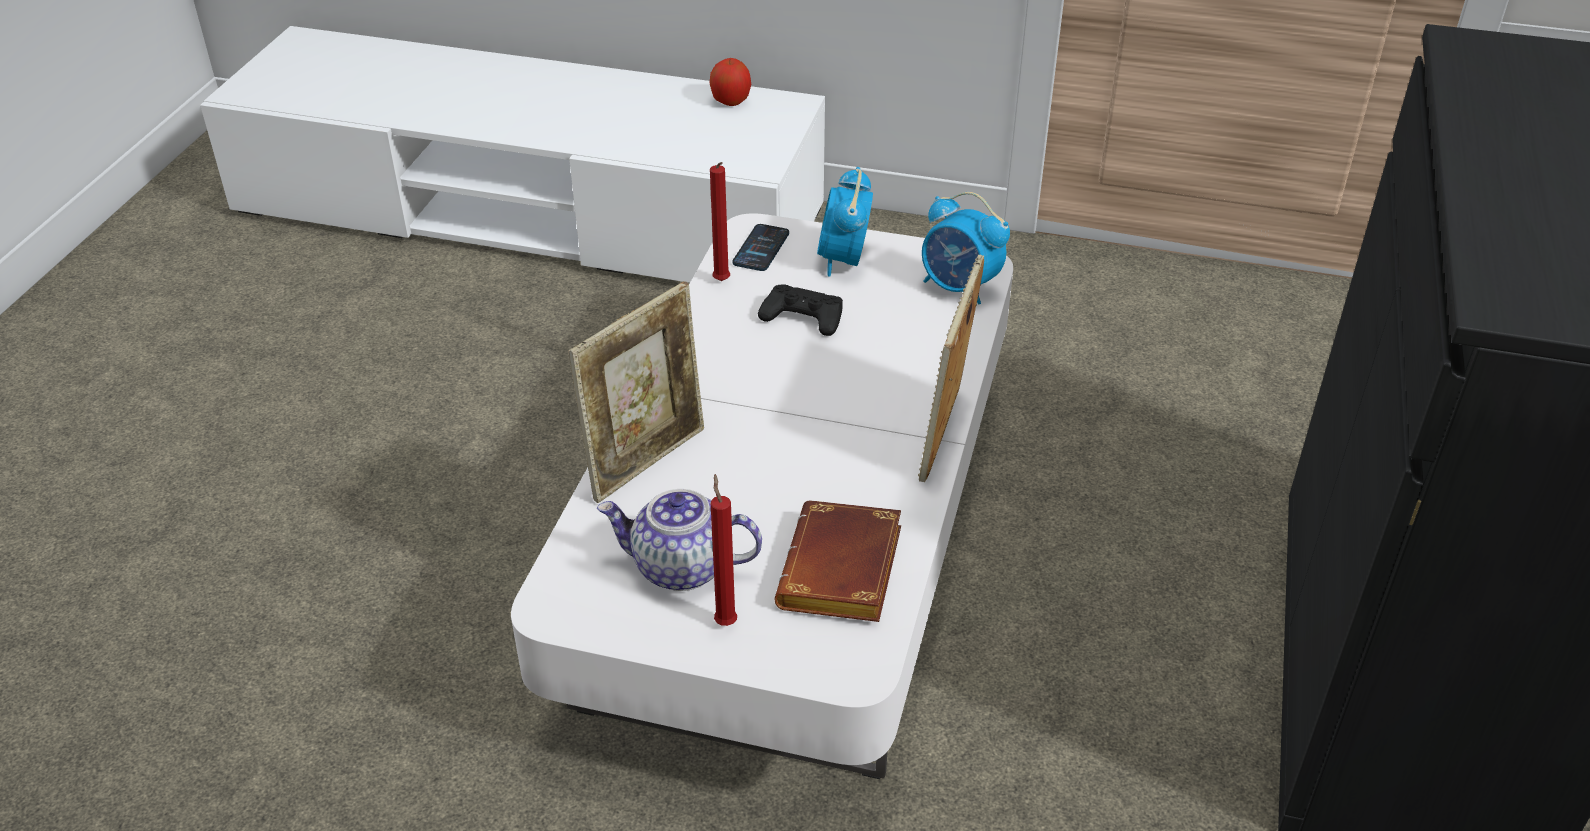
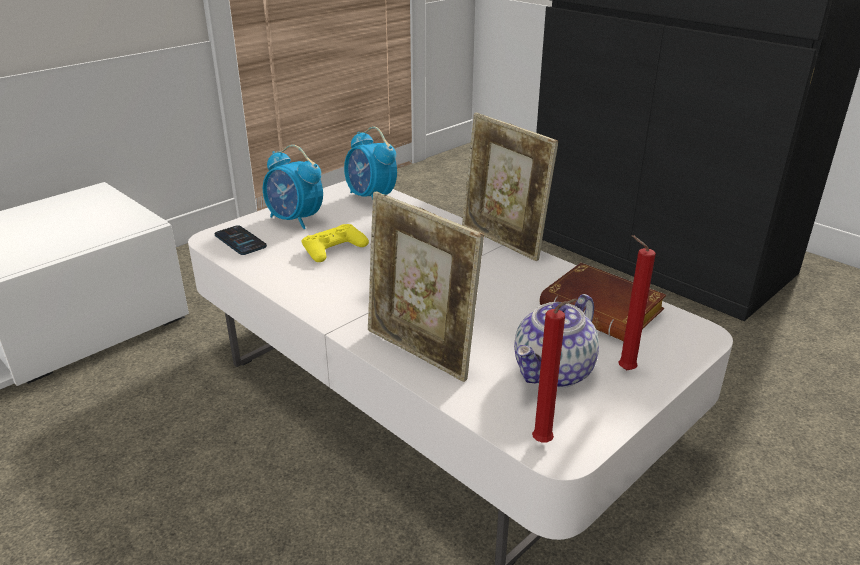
camera: 60 degrees left, 10 degrees down
(647, 460) = (420, 352): picture frame -> picture frame turned 150 degrees clockwise
(722, 282) = (256, 265): red candle -> red candle (545, 442)
(731, 101) = (47, 209): apple -> none
(803, 317) = (334, 249): black game controller -> yellow game controller
(959, 287) = (371, 197): alarm clock -> alarm clock turned 75 degrees clockwise

